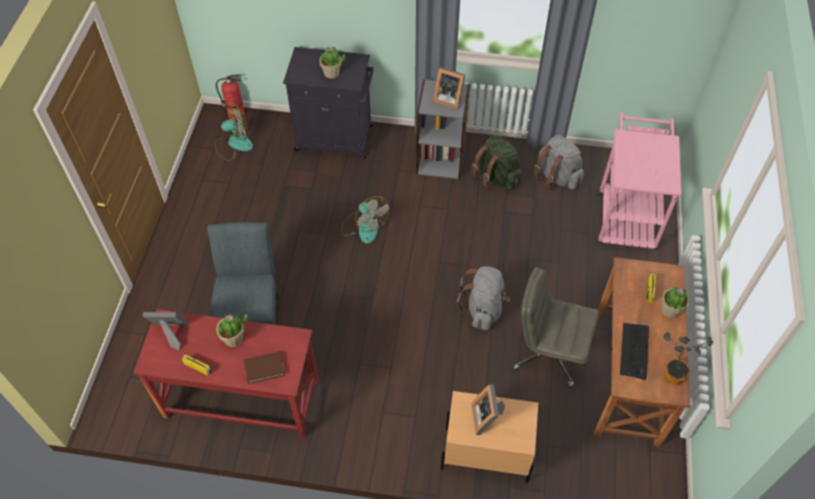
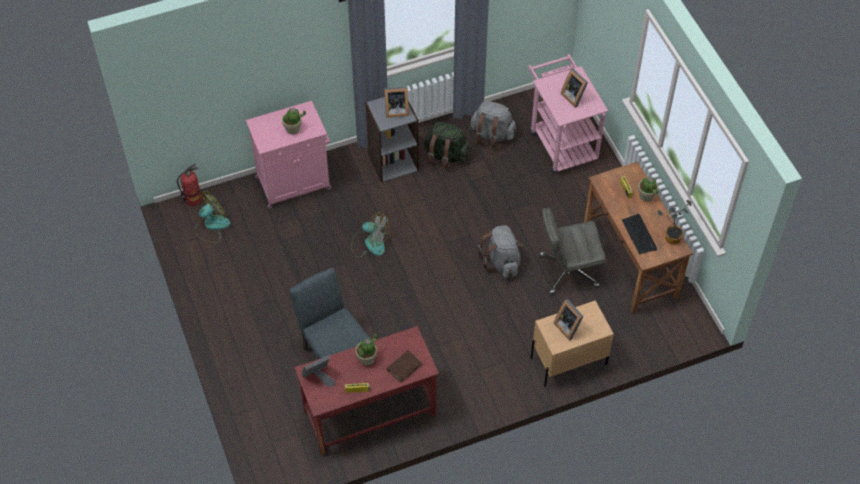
camera: 30 degrees left, 0 degrees up
(336, 138) = (295, 182): black cabinet -> pink cabinet
(650, 163) = (574, 96): none -> picture frame

